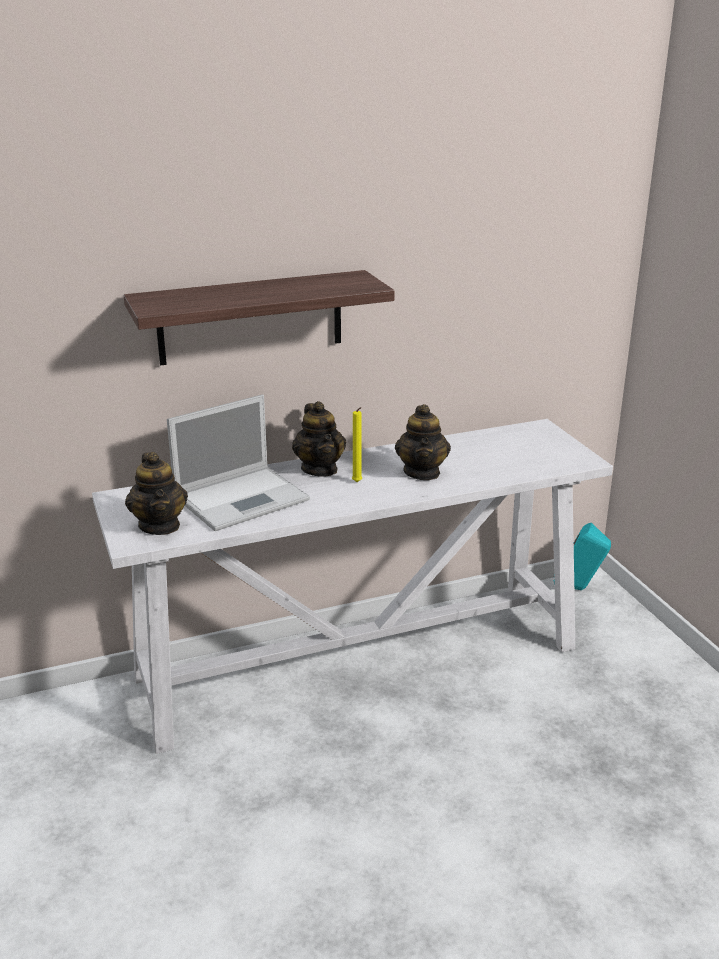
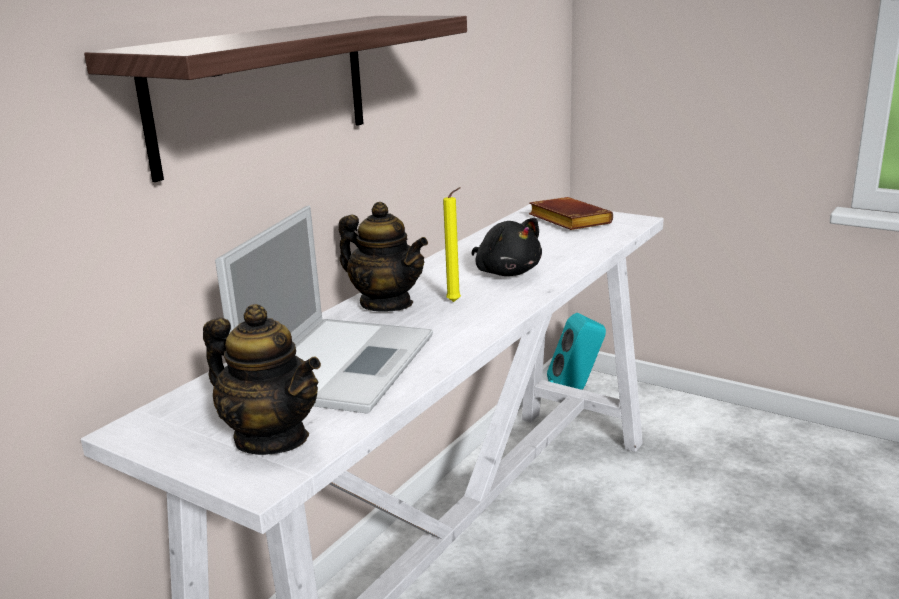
camera: 35 degrees left, 5 degrees down
(422, 472) = (506, 272): teapot -> black plush toy
(535, 444) = (566, 221): none -> brown book

